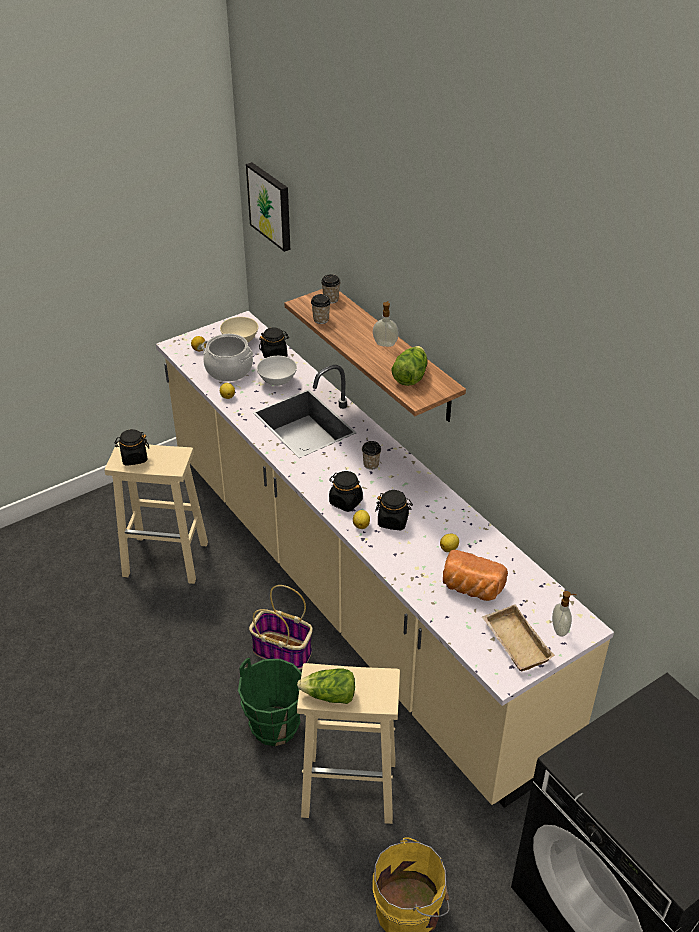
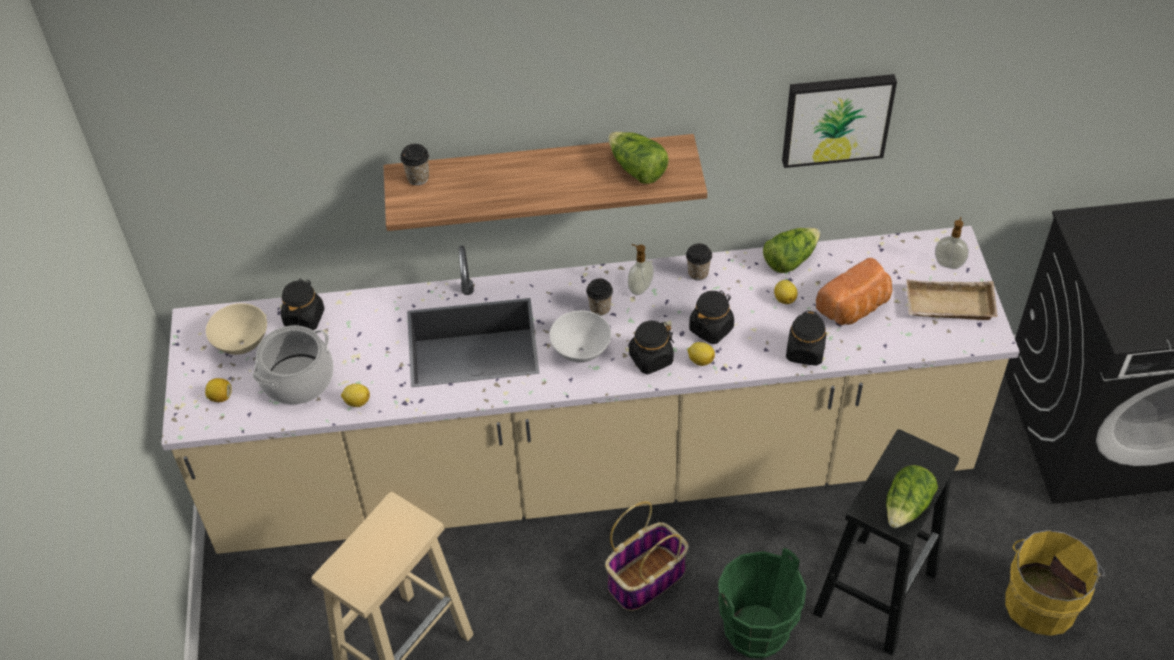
camera: 60 degrees left, 10 degrees up
(134, 458) = (365, 568): black jar -> black jar (805, 352)
(271, 205) = (200, 138): picture -> picture (836, 118)
(277, 382) = (367, 336): white bowl -> white bowl (580, 351)
(321, 320) = (457, 204): cup -> cup (698, 273)
(351, 788) = (876, 591): beige stool -> black stool
(385, 344) = (556, 165): soap dispenser -> soap dispenser (639, 288)
(489, 539) = (790, 259): none -> lettuce

